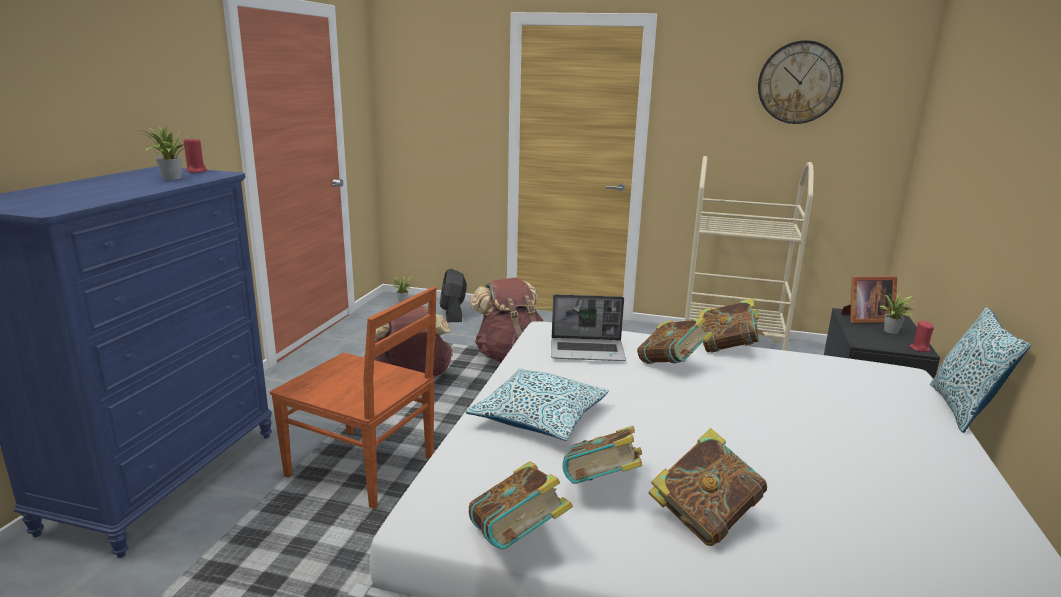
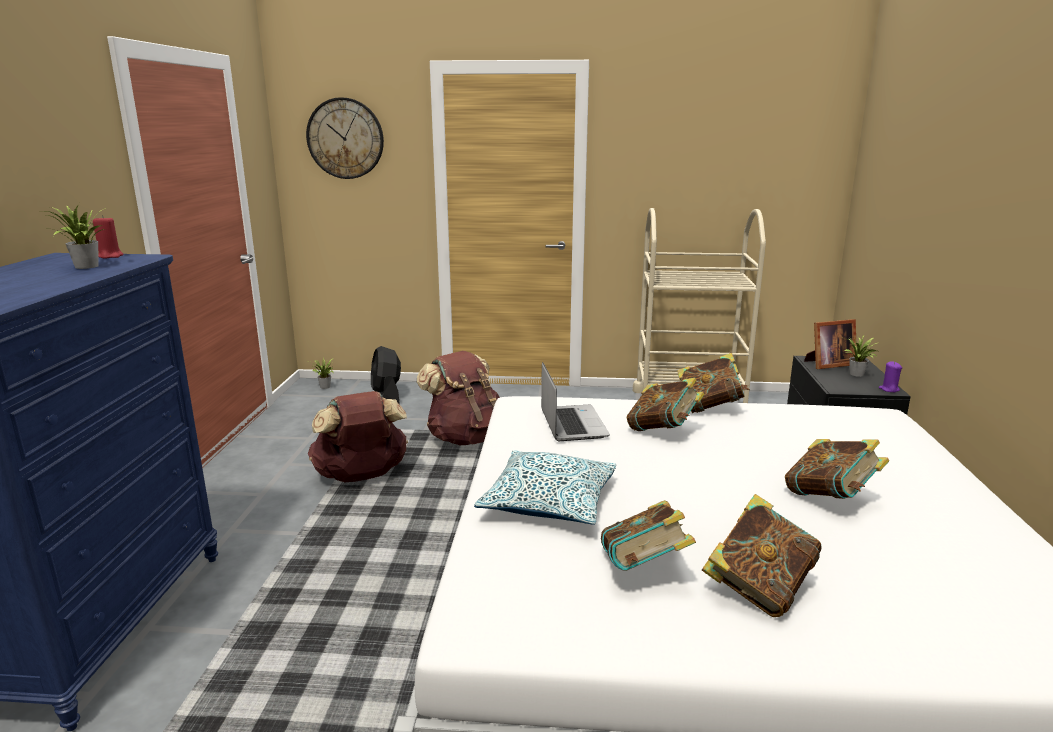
camera: 10 degrees left, 0 degrees up
(363, 468) = (339, 582): brown chair -> none
(517, 539) = (579, 639): book -> book (830, 498)
(588, 351) = (572, 424): laptop -> laptop turned 90 degrees counterclockwise
(799, 82) = (738, 128): wall clock -> wall clock (345, 138)
(919, 349) = (889, 389): red candle -> purple candle
(962, 409) = (949, 446): pillow -> none

